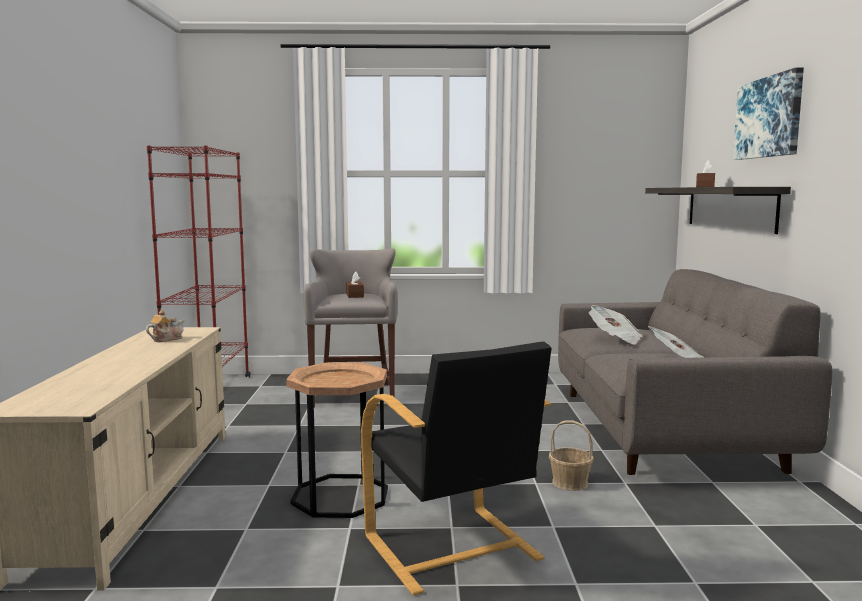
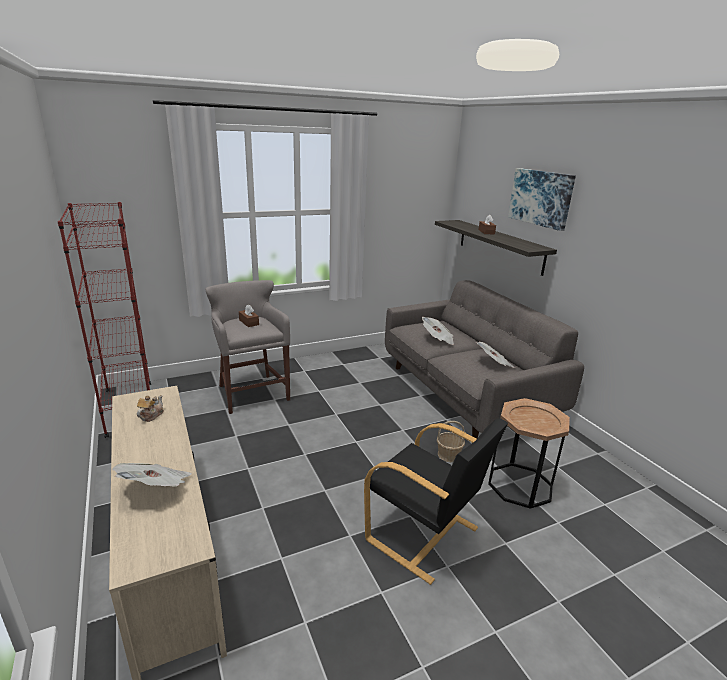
camera: 25 degrees left, 15 degrees up
(103, 375) = (157, 488): none -> newspaper
(340, 496) = (321, 505): brown side table -> brown side table (520, 485)

